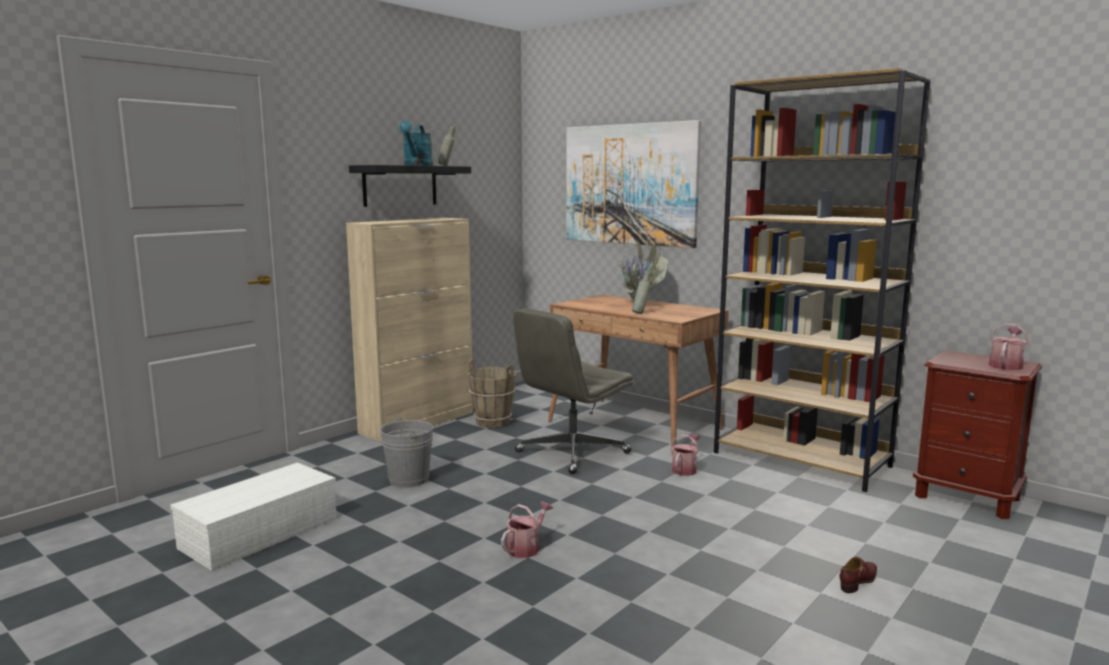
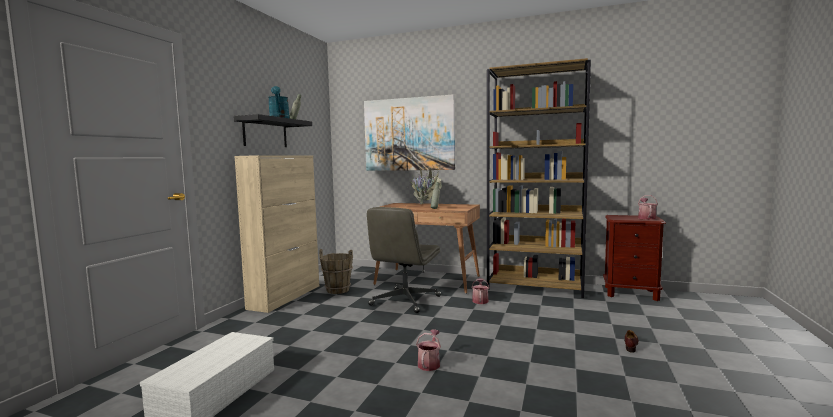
camera: 20 degrees left, 5 degrees down
(408, 479) = (308, 333): grey bucket -> none

